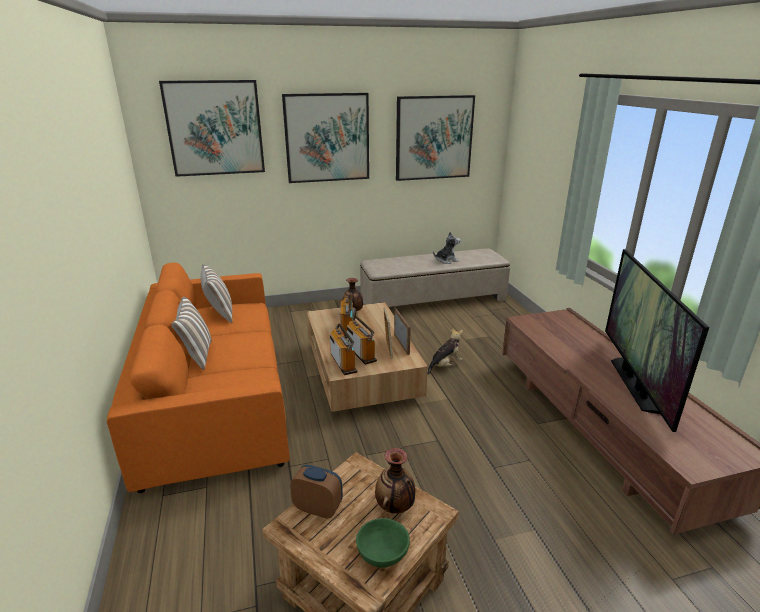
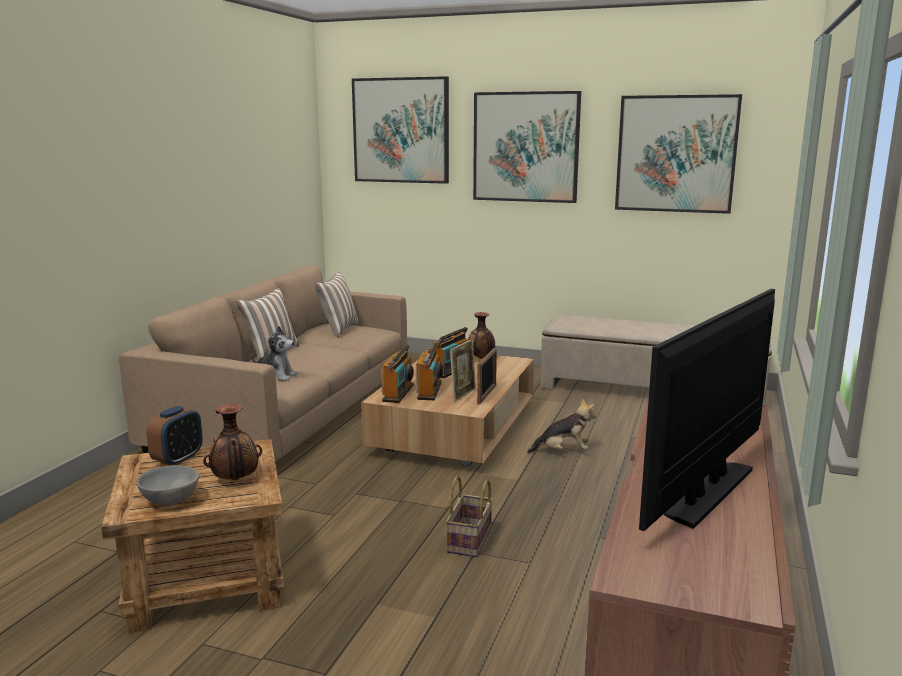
camera: 35 degrees right, 10 degrees down
(215, 396) = (288, 409): orange sofa -> beige sofa
(318, 508) = (178, 459): alarm clock -> alarm clock turned 60 degrees clockwise
(382, 554) = (170, 500): green bowl -> grey bowl
(446, 260) = (669, 331): plush toy -> plush toy (275, 376)
(481, 460) = (470, 541): none -> basket

